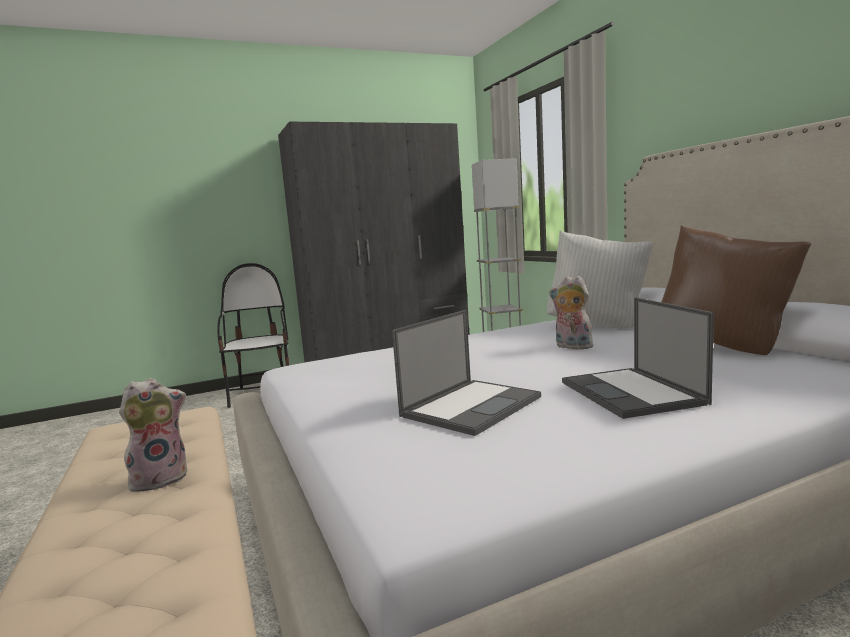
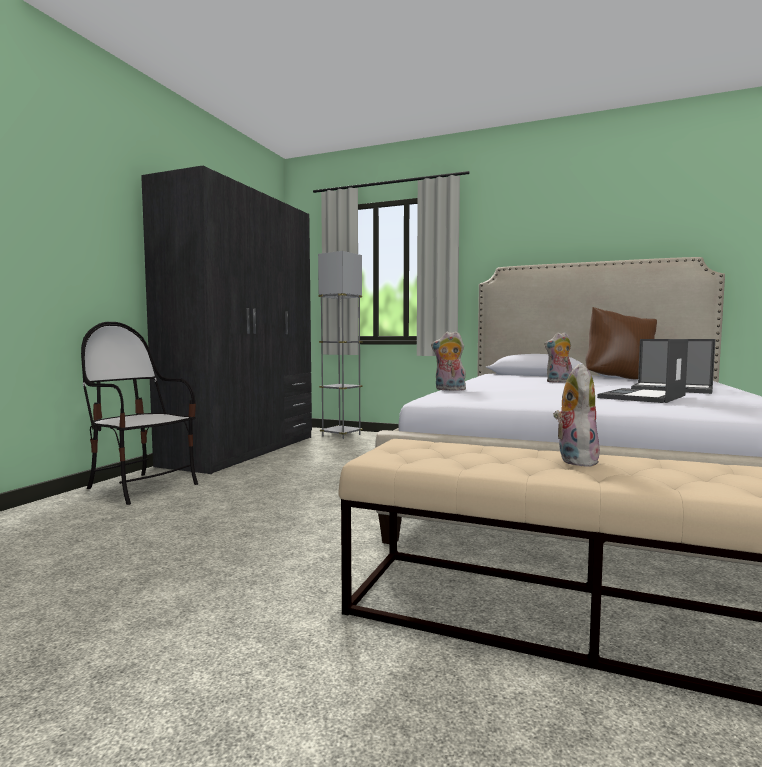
camera: 45 degrees left, 5 degrees down
(376, 351) = (449, 390): none -> plush toy
(472, 406) = (642, 397): laptop -> laptop turned 135 degrees counterclockwise
(598, 325) = (520, 376): white pillow -> none

